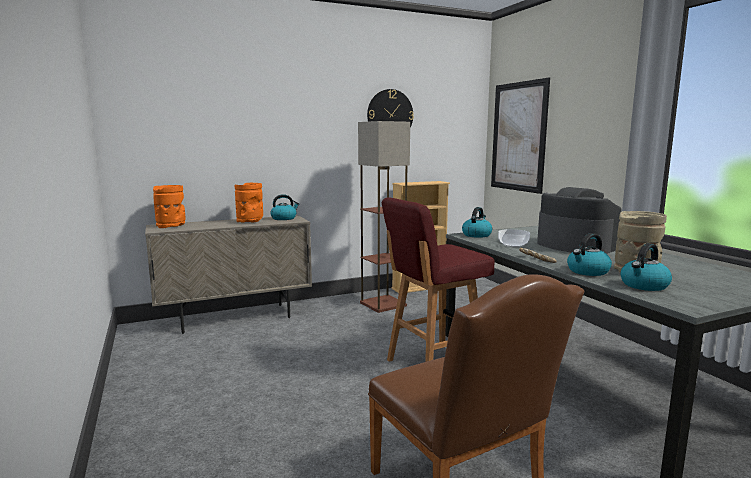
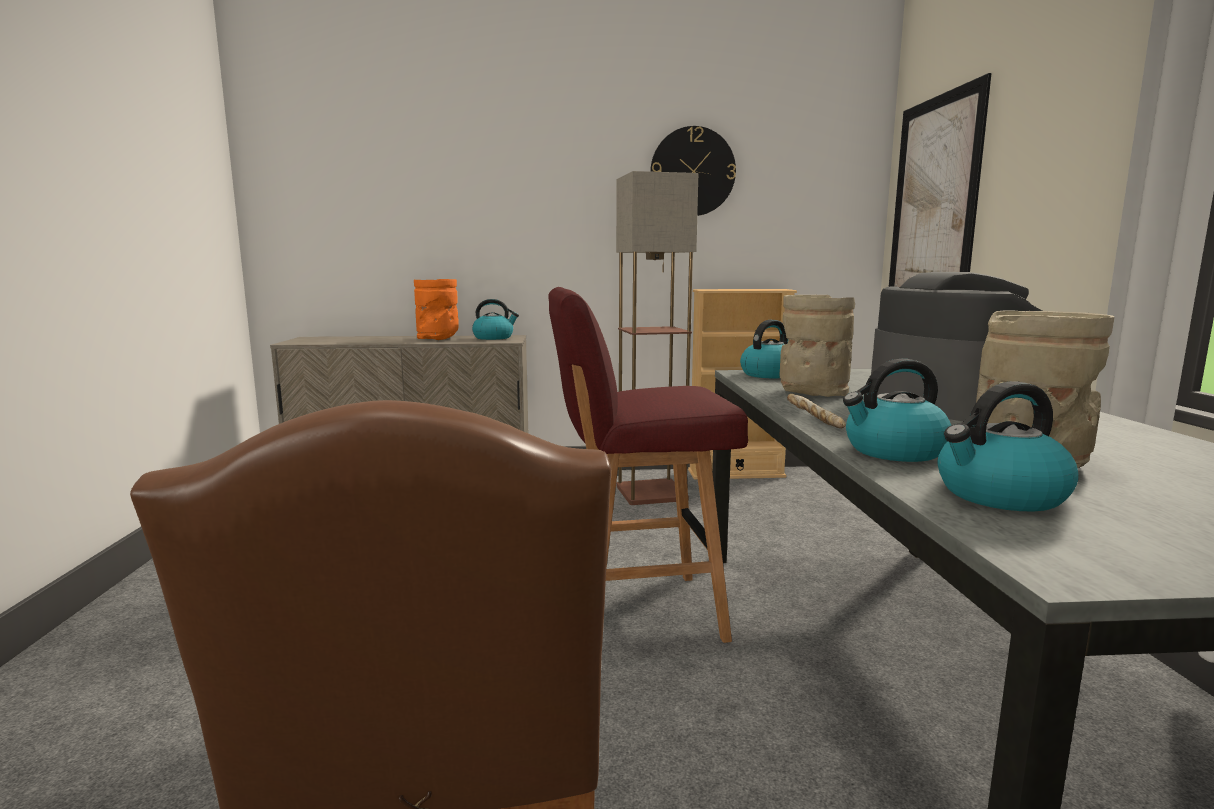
camera: 20 degrees right, 0 degrees up
(171, 225) = (325, 338): orange vase -> none
(513, 244) = (811, 393): bowl -> beige vase

